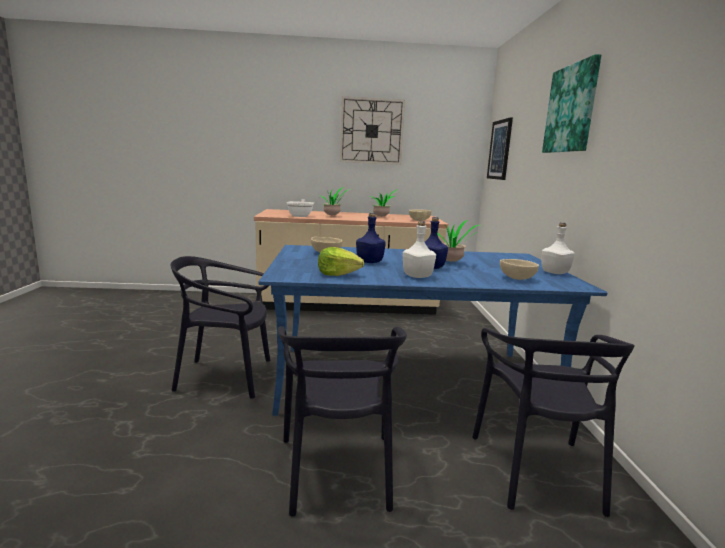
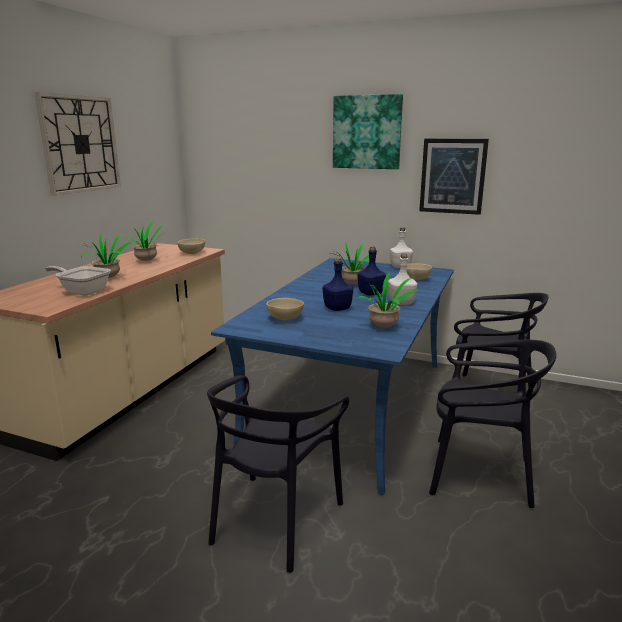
camera: 65 degrees left, 5 degrees up
(338, 274) = (385, 327): lettuce -> potted plant
(500, 150) = (226, 158): picture -> picture (452, 176)

